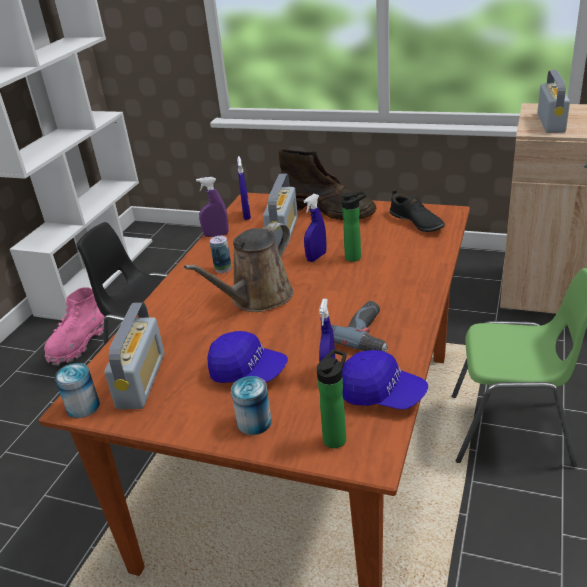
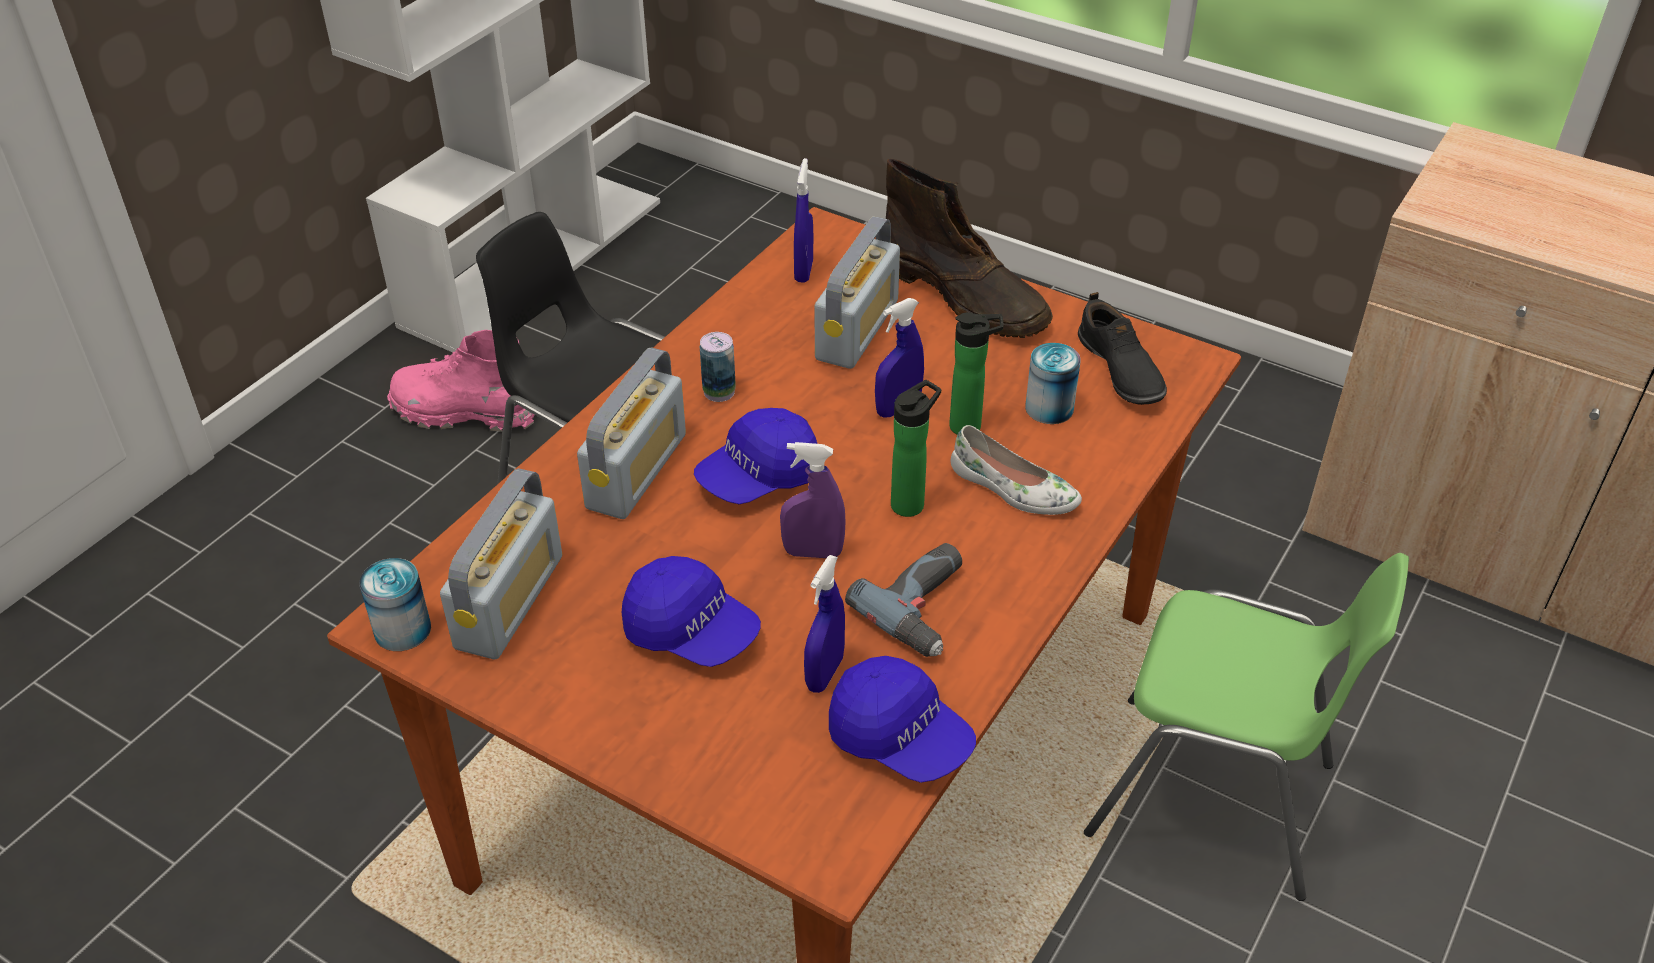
camera: 10 degrees right, 10 degrees up
(78, 344) = (464, 411): pink boot -> pink boot turned 60 degrees clockwise
(216, 235) = (731, 306): purple spray bottle -> purple spray bottle (813, 553)
(254, 422) = (669, 736): can -> can (1049, 408)
(257, 298) = (758, 477): brown watering can -> blue cap
(336, 437) = (792, 800): bottle -> bottle (911, 503)
(389, 277) = (1013, 489): none -> white shoe
(551, 123) = (1482, 197): radio -> radio (636, 471)

